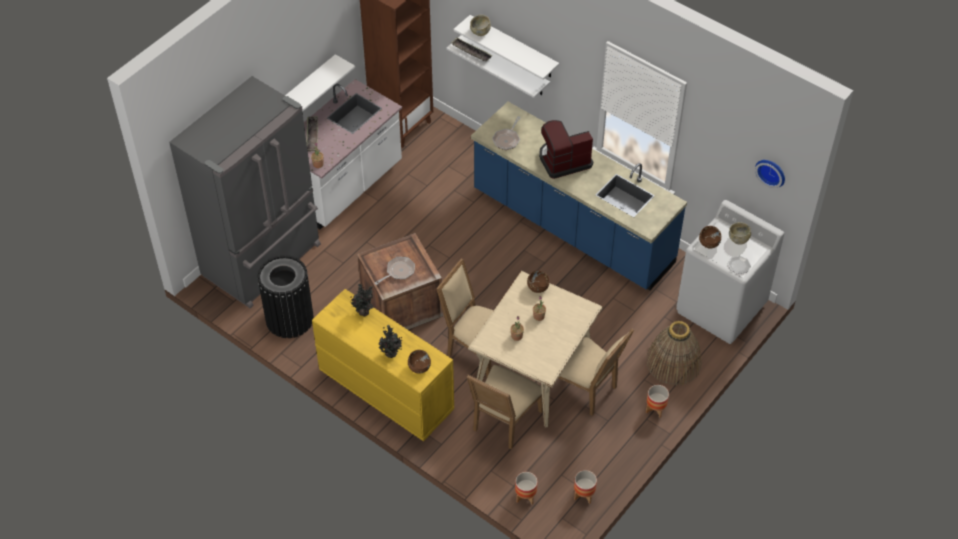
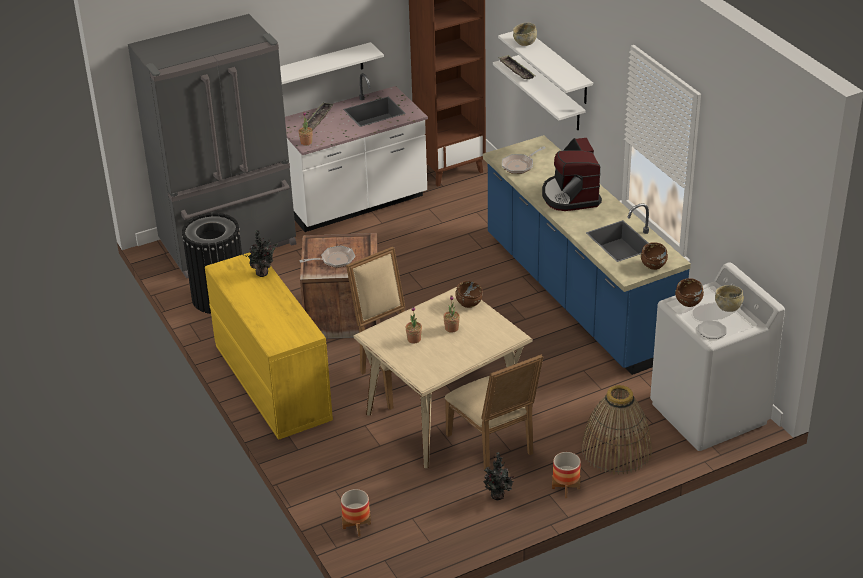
camera: 25 degrees right, 15 degrees down
(391, 354) = (263, 316): potted plant -> potted plant (498, 497)
(419, 367) = (284, 334): brown bowl -> brown bowl (653, 265)
(503, 422) = (380, 449): beige chair -> none
(564, 160) = (570, 196): coffee machine -> coffee machine turned 105 degrees counterclockwise
(584, 495) = (425, 545): planter -> none
(771, 171) = (776, 218): wall clock -> none

